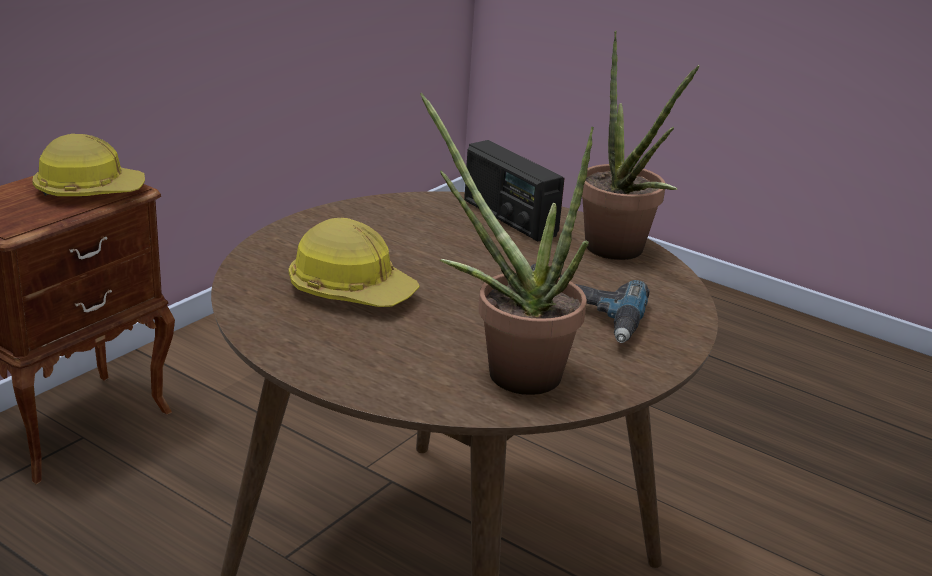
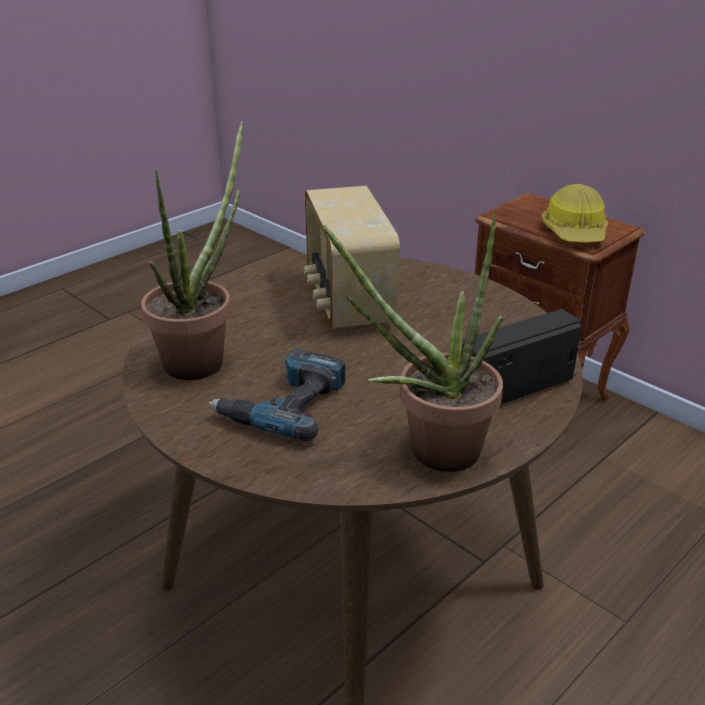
camera: 100 degrees right, 5 degrees up
(350, 290) = (347, 301): hard hat -> radio

